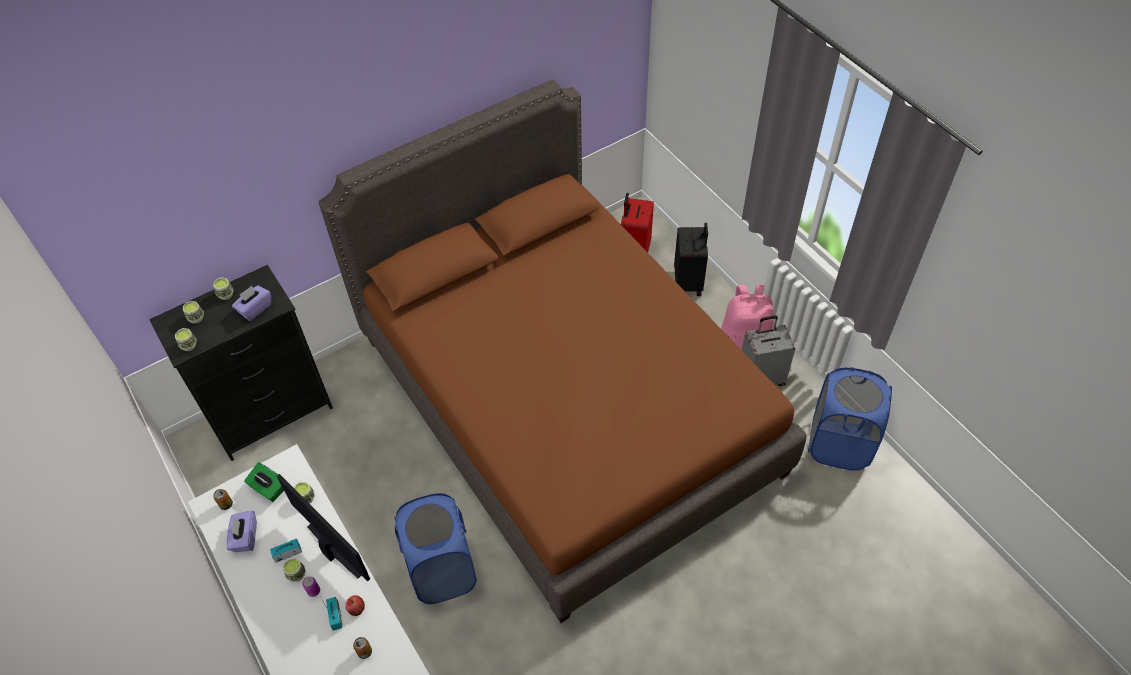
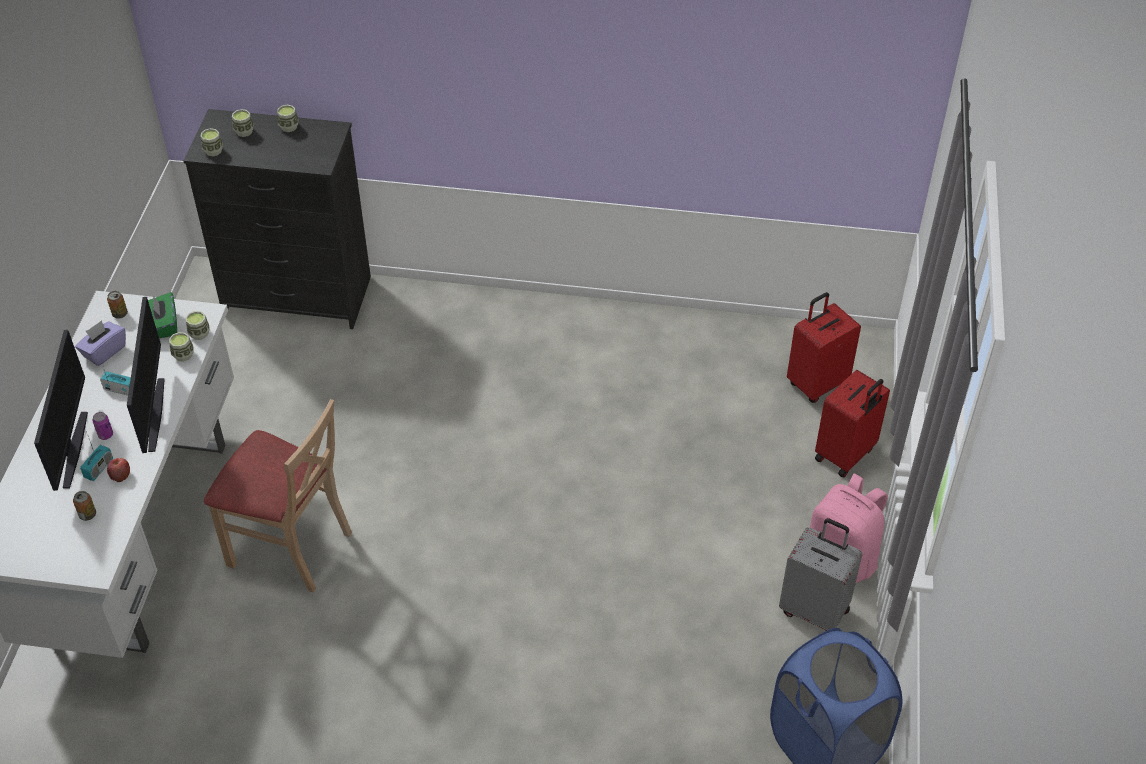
camera: 40 degrees right, 5 degrees down
(255, 309) = (298, 154): purple tissue box -> none
(296, 574) = (108, 411): cup -> cup (199, 333)
(301, 619) = (72, 449): none -> monitor
(443, 571) = (290, 546): blue laundry basket -> beige chair
(566, 404) = (572, 483): brown bed -> none
(689, 282) = (846, 455): black suitcase -> red suitcase

